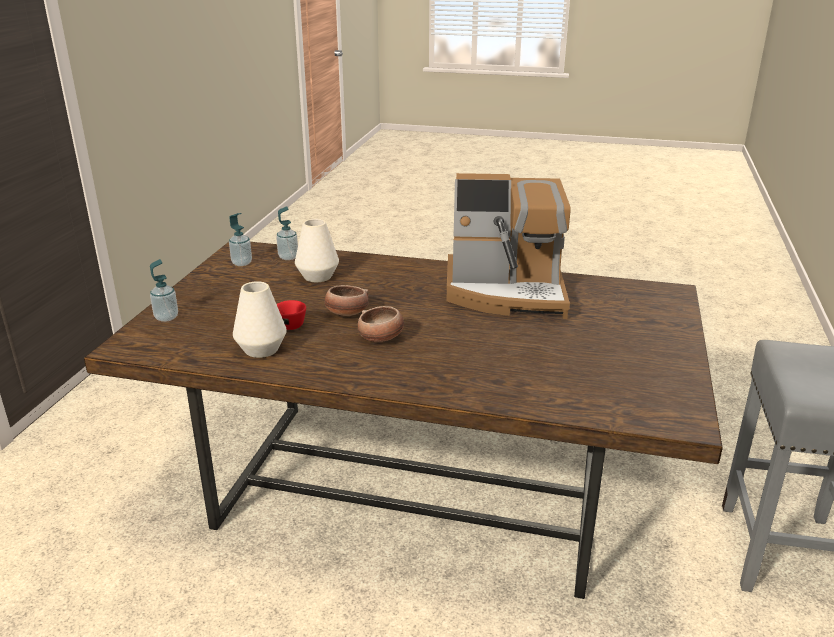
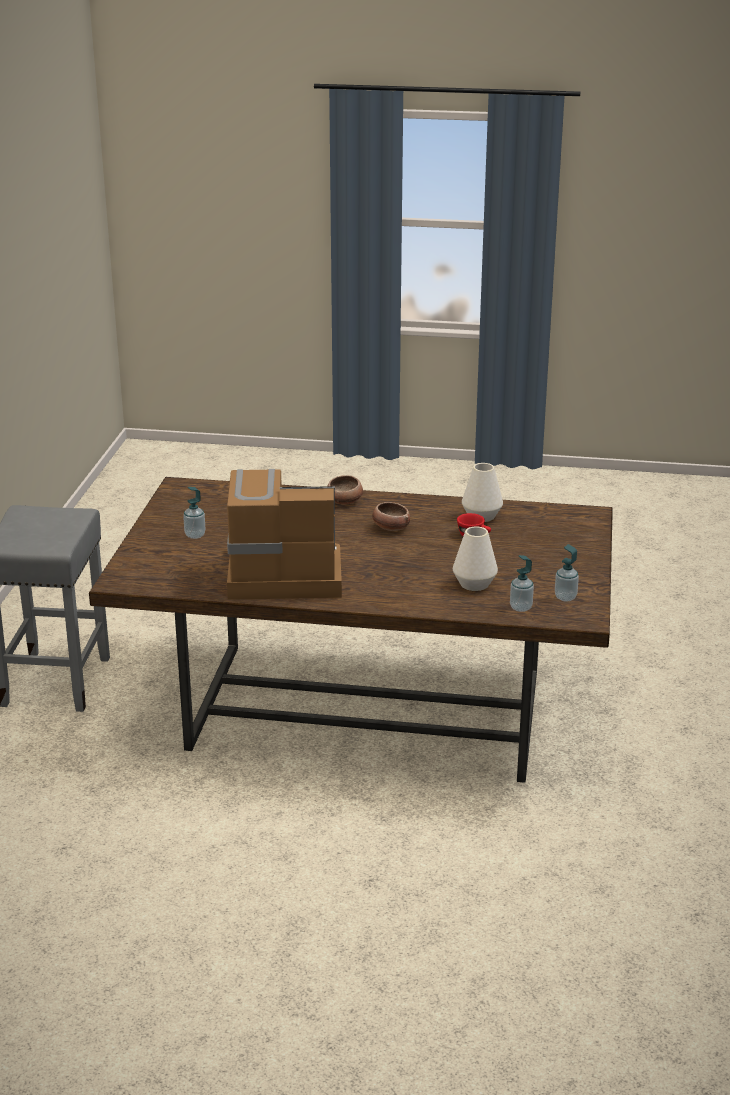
camera: 175 degrees right, 0 degrees up
(166, 317) = (582, 537): soap dispenser -> soap dispenser (195, 535)
(346, 313) = (428, 547): bowl -> bowl (345, 501)

